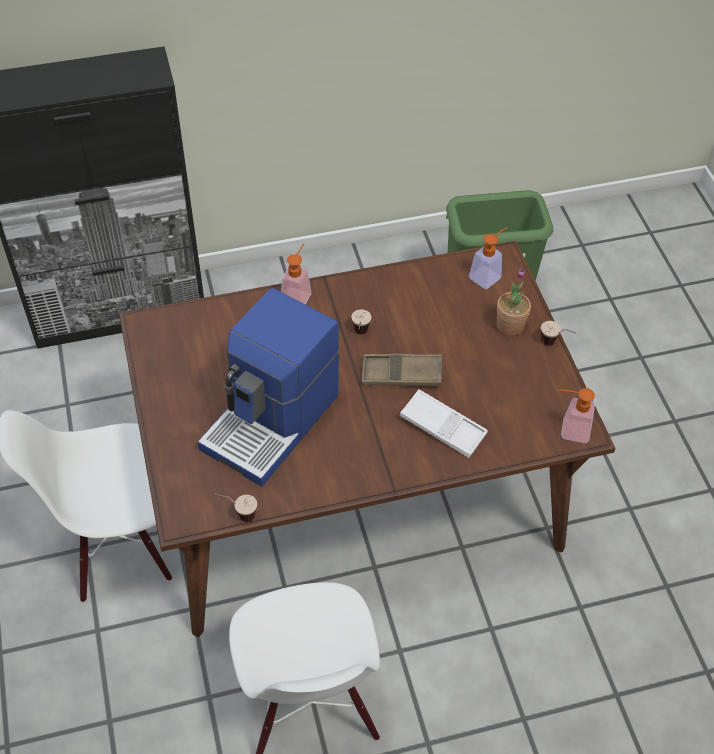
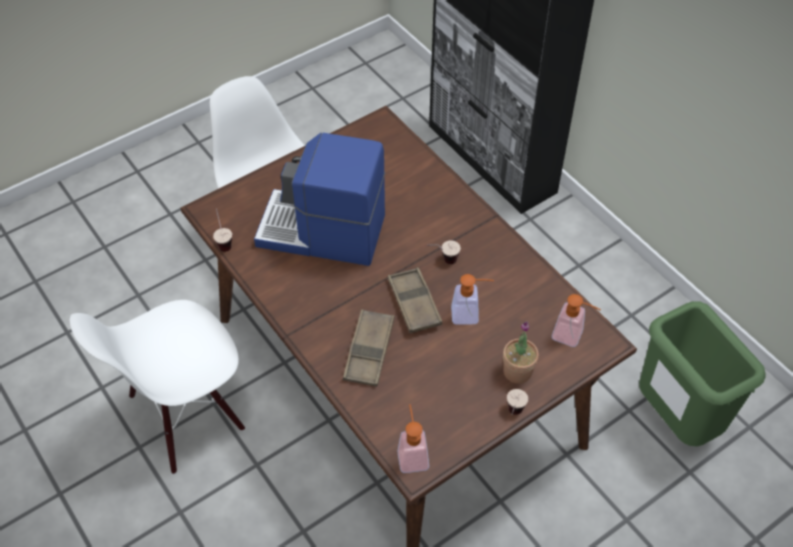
camera: 70 degrees right, 0 degrees up
(298, 295) = (465, 204): soap dispenser -> soap dispenser (470, 315)
(443, 427) = (369, 351): white tray -> brown tray

